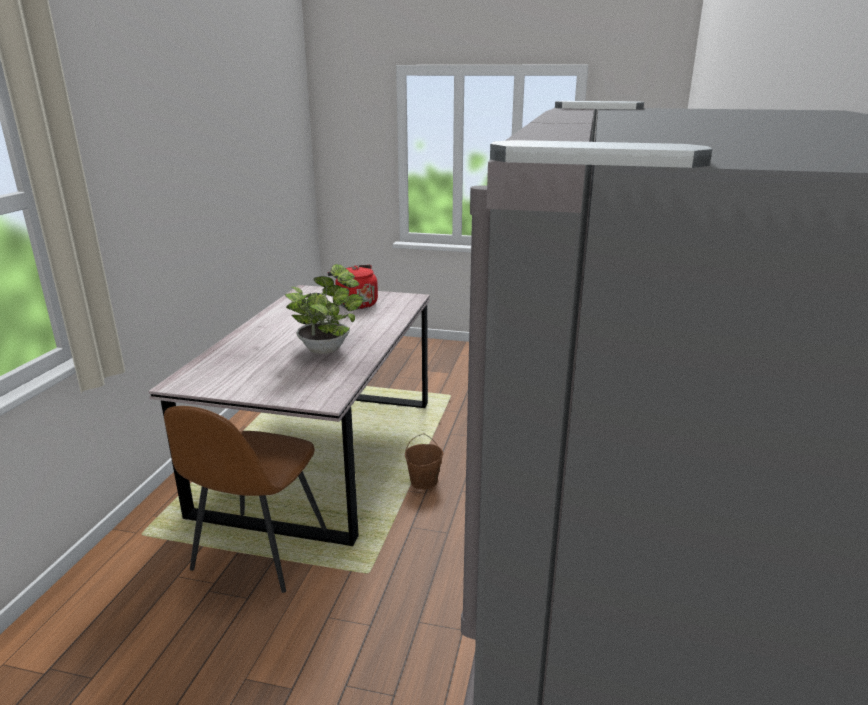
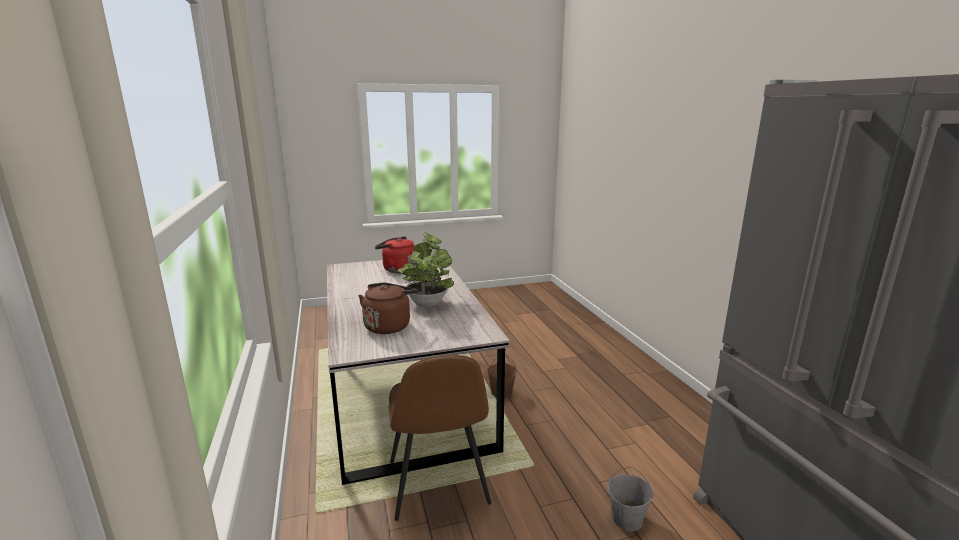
camera: 30 degrees left, 5 degrees down
(252, 365) = (388, 326): none -> brown kettle
(402, 674) = (627, 519): none -> grey bucket

